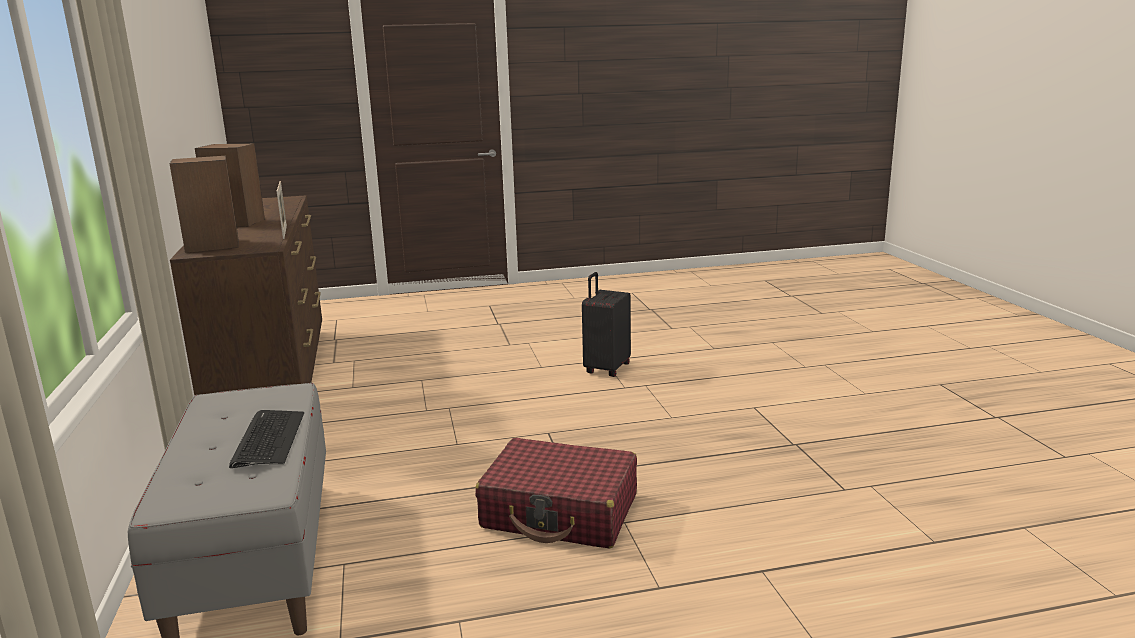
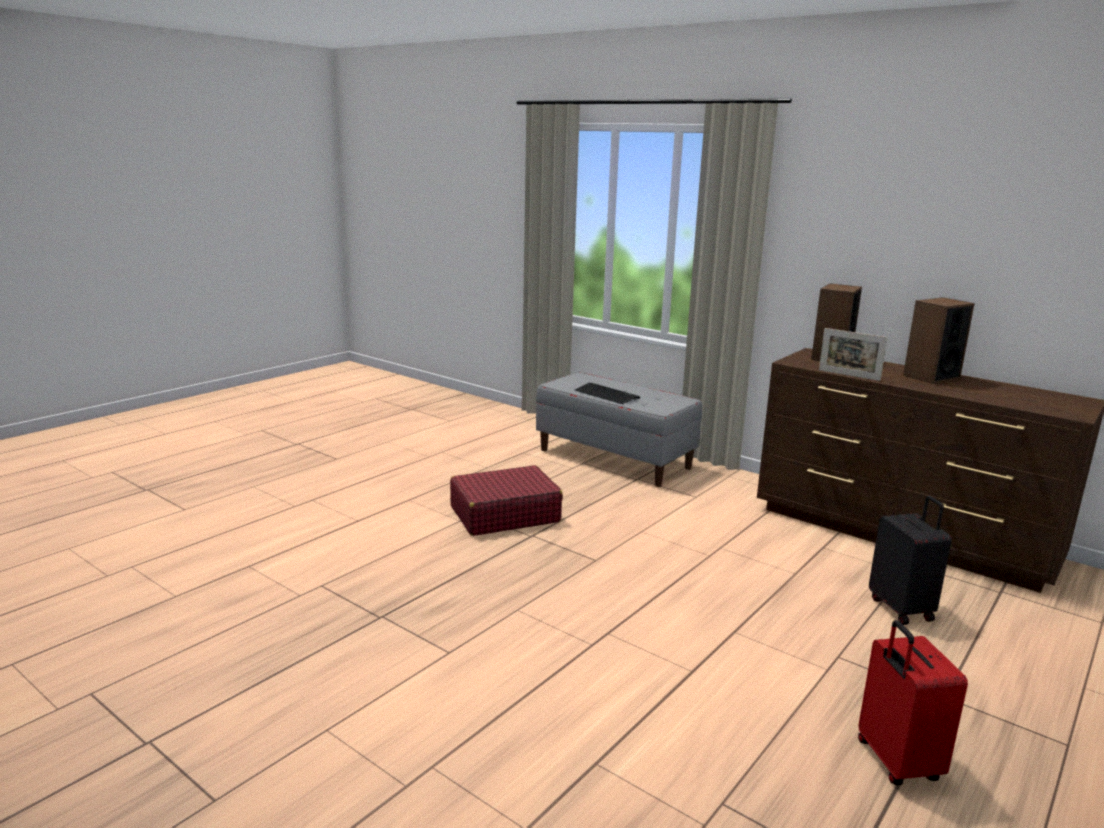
camera: 140 degrees right, 0 degrees up
(572, 318) = (895, 762): none -> red suitcase
(606, 369) = (667, 655): black suitcase -> black suitcase (902, 609)

